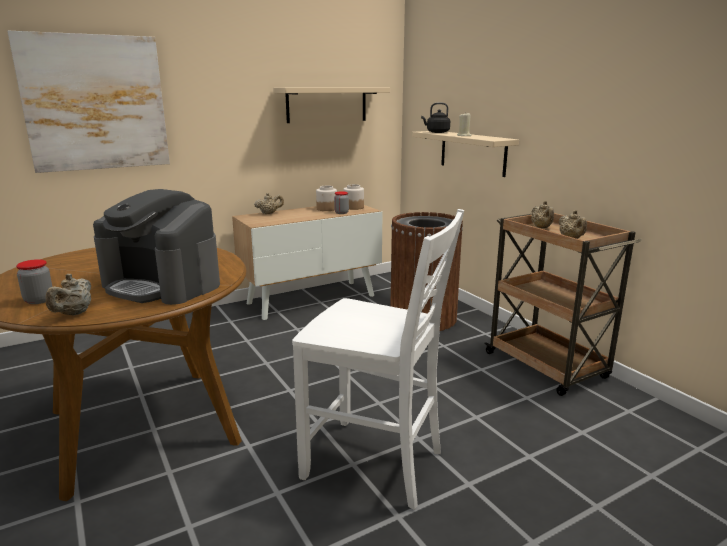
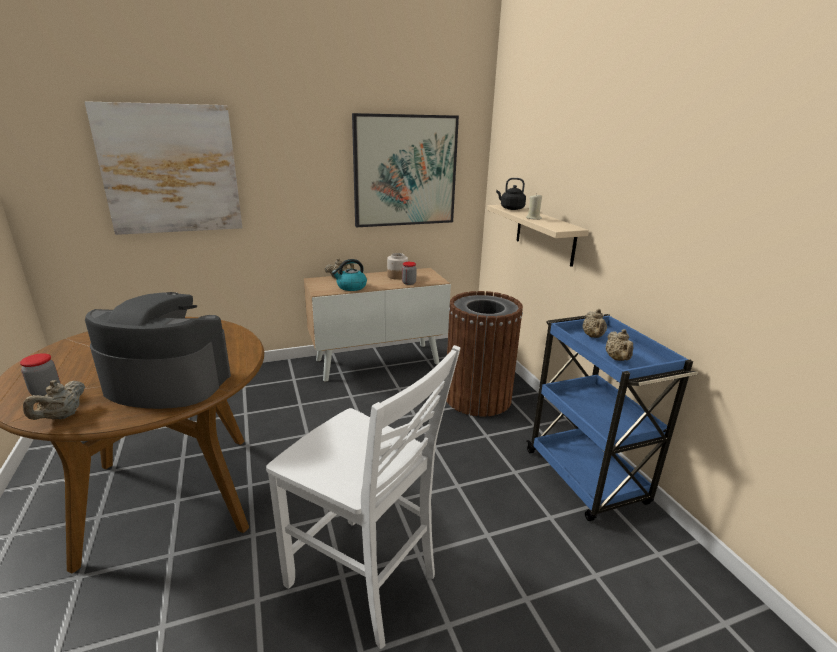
camera: 10 degrees right, 5 degrees up
(162, 285) = (167, 382): coffee machine -> coffee machine turned 150 degrees clockwise
(286, 219) = (351, 287): none -> kettle
(326, 104) = (405, 171): beige shelf -> picture
(353, 207) = (424, 276): jar -> none
(547, 366) = (586, 479): brown cart -> blue cart

